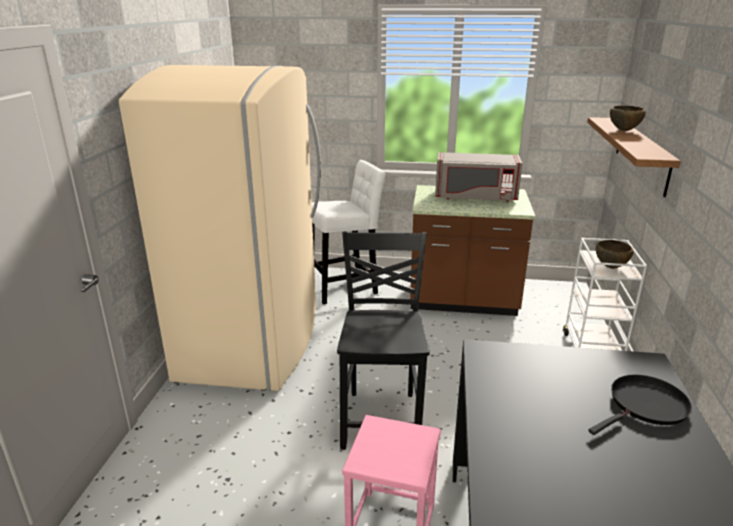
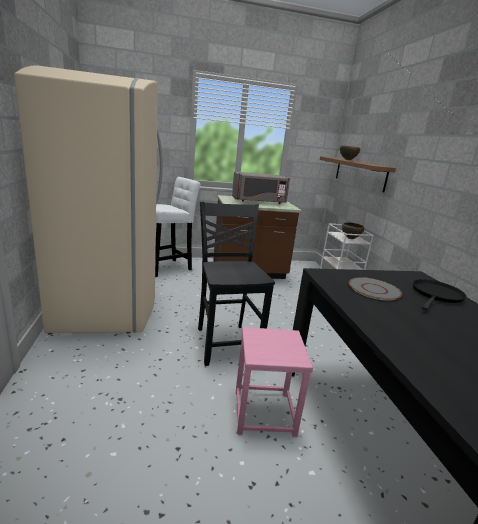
camera: 20 degrees left, 5 degrees down
(545, 388) = (374, 290): none -> grey plate

